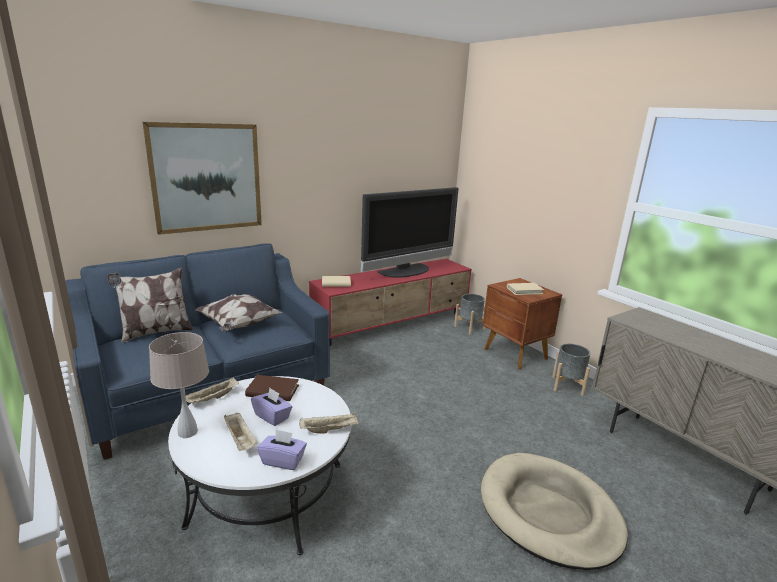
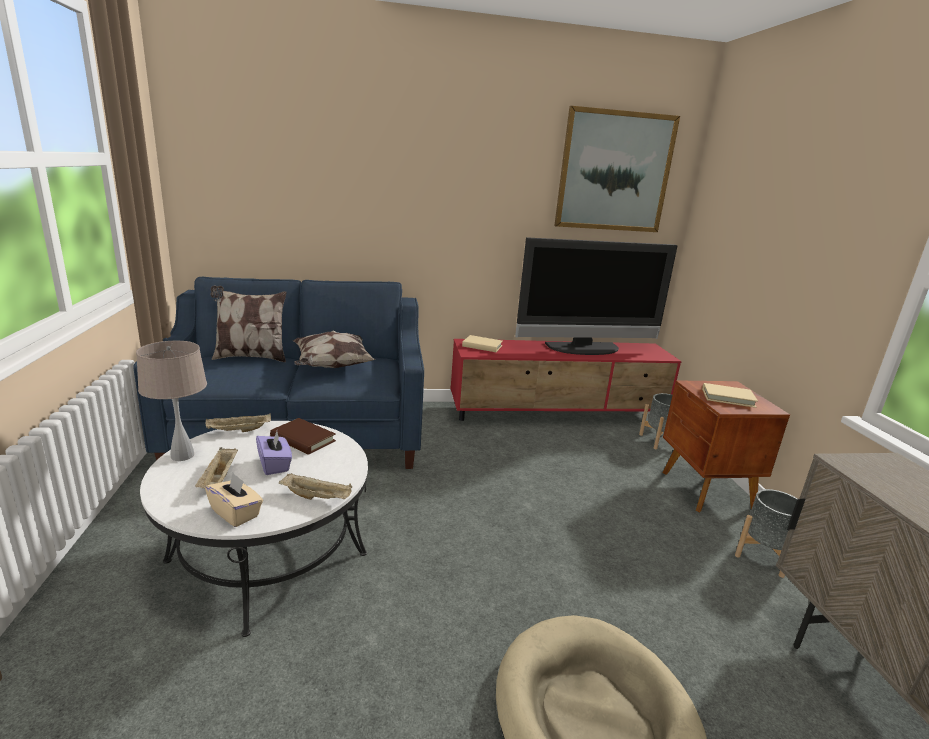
camera: 25 degrees right, 0 degrees up
(206, 177) = (342, 199): picture -> picture (614, 172)
(283, 460) = (236, 513): purple tissue box -> beige tissue box

